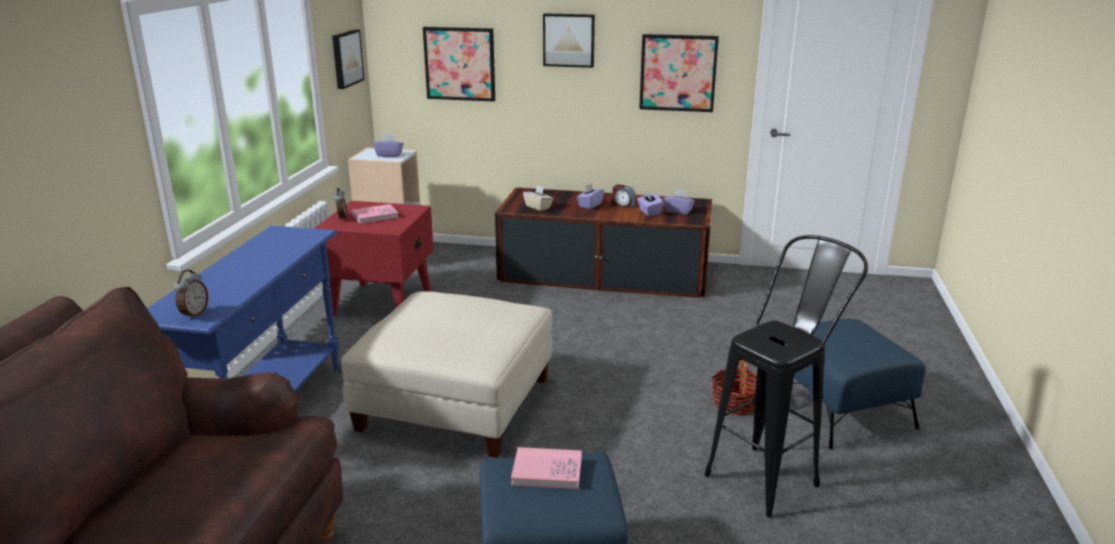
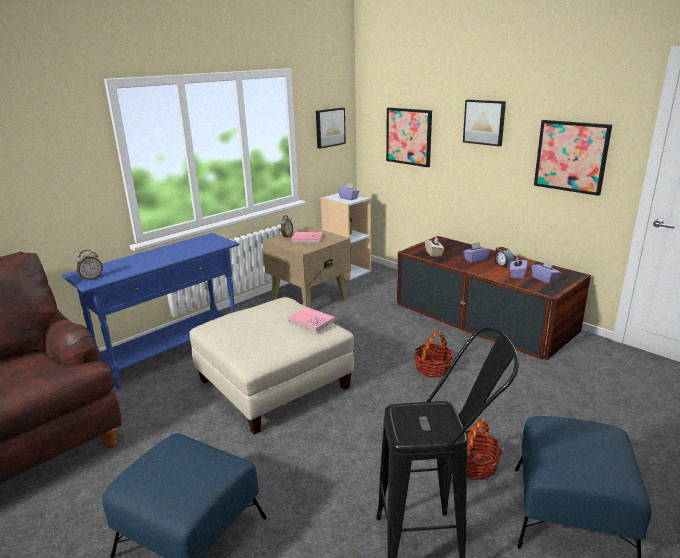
camera: 35 degrees right, 0 degrees up
(382, 301) = (310, 299): red nightstand -> beige nightstand
(547, 471) = (188, 460): pink book -> pink book (311, 321)
(610, 335) = (432, 369): none -> basket

